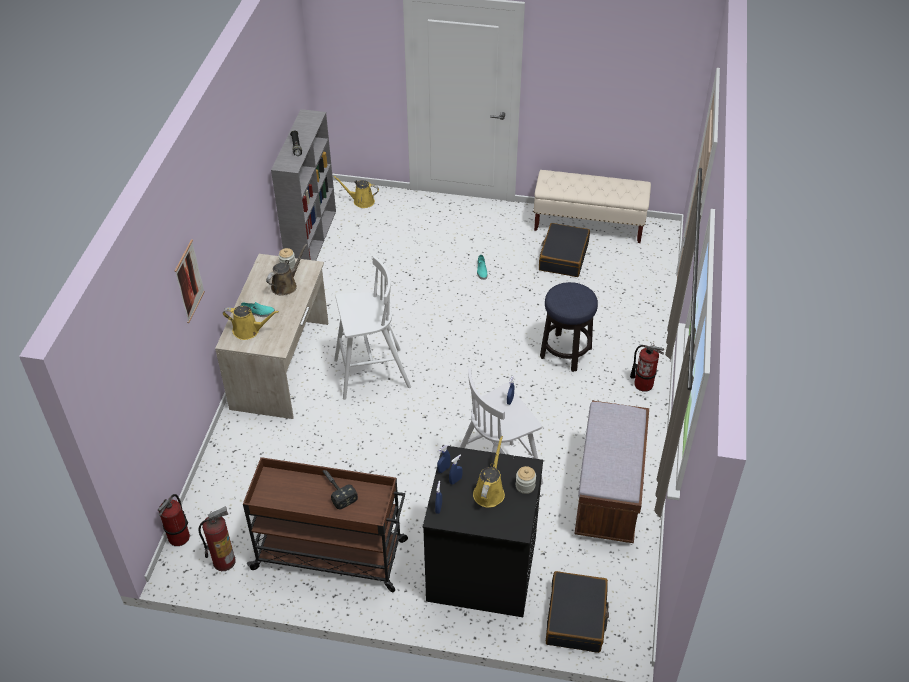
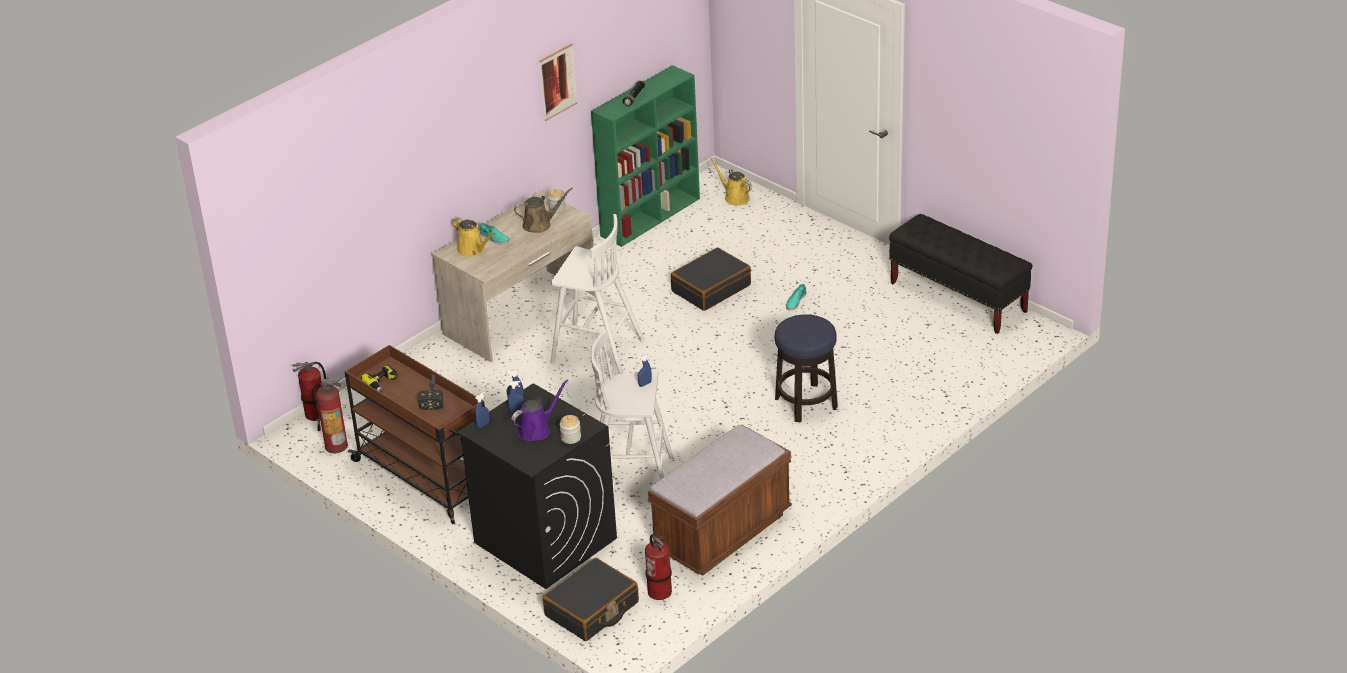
camera: 35 degrees right, 10 degrees down
(189, 281) = (410, 168): picture -> picture (558, 82)
(284, 498) = (385, 385): none -> power drill
(311, 239) = (651, 216): grey bookcase -> green bookcase
(489, 491) = (537, 430): yellow watering can -> purple watering can
(563, 257) = (896, 318): black suitcase -> black suitcase (711, 288)
(589, 224) = (958, 298): beige bench -> black bench
(643, 384) = (857, 459): fire extinguisher -> fire extinguisher (660, 591)

